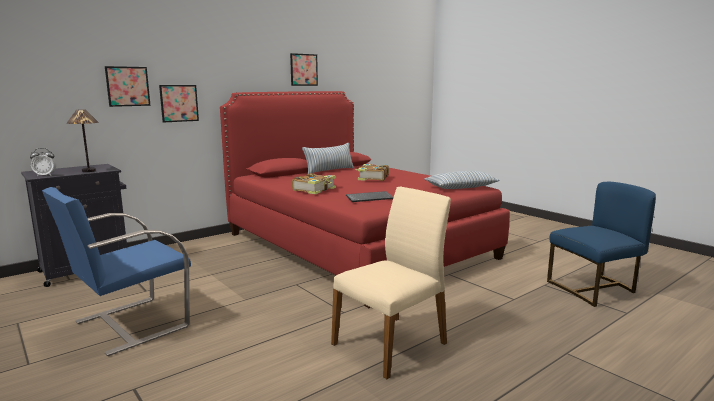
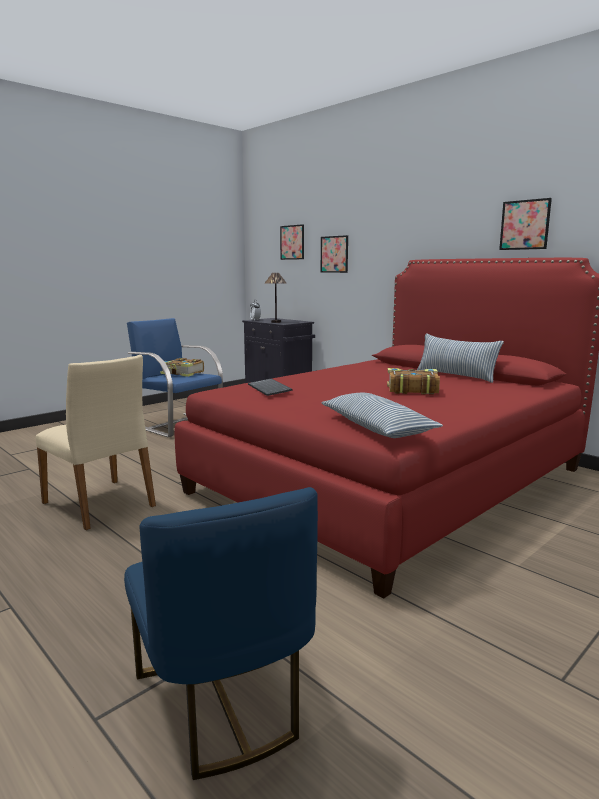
camera: 85 degrees right, 0 degrees up
(179, 103) = (369, 271): picture -> picture (292, 242)
(315, 190) = (318, 375): book -> book (182, 373)

